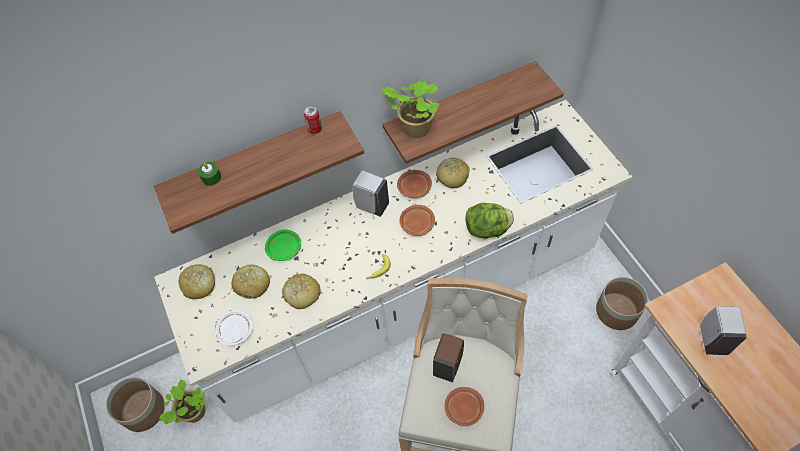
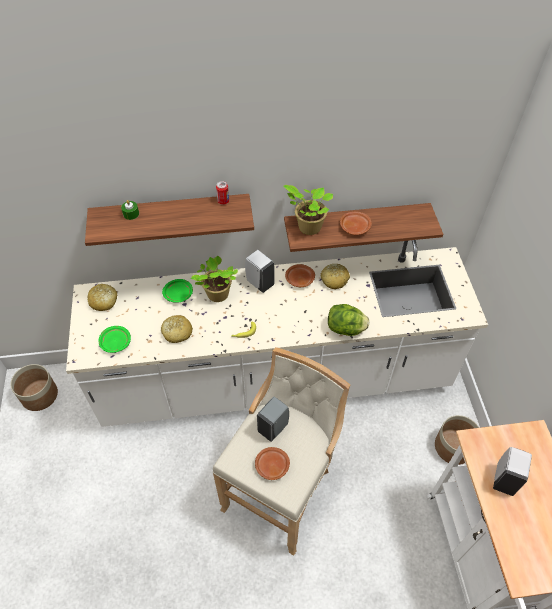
camera: 15 degrees right, 5 degrees down
(194, 413) = (75, 411): potted plant -> potted plant (217, 295)
(235, 330) = (115, 342): white plate -> green plate
(252, 285) = (143, 313): bread -> none
(417, 223) = (290, 307): brown plate -> brown plate (355, 227)
(448, 364) = (273, 427): brown soap dispenser -> grey soap dispenser

